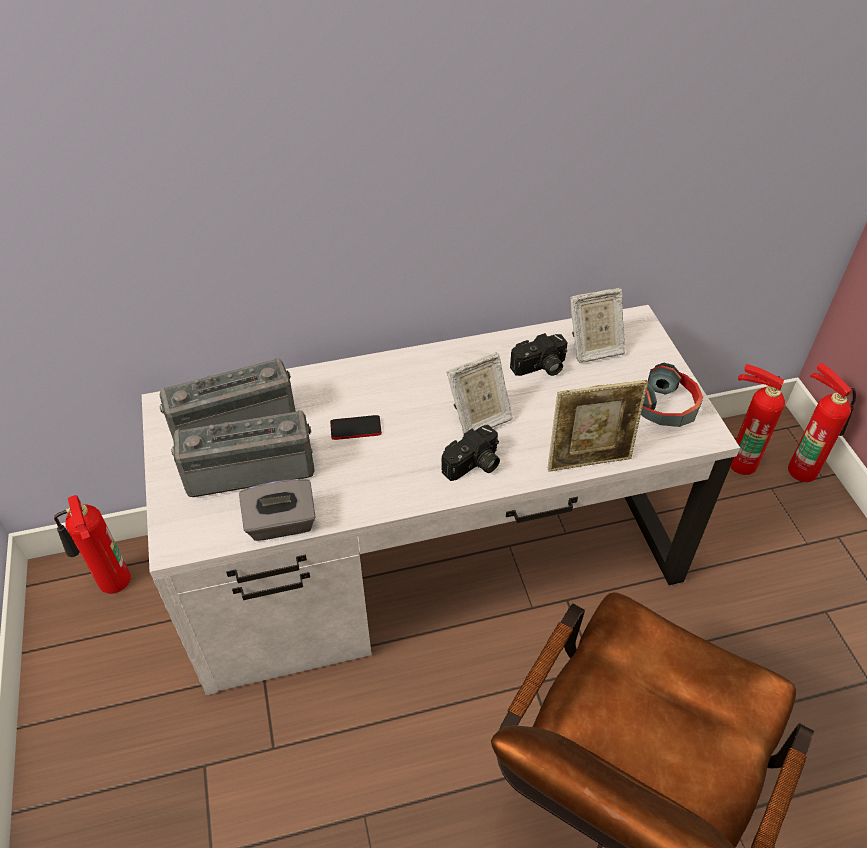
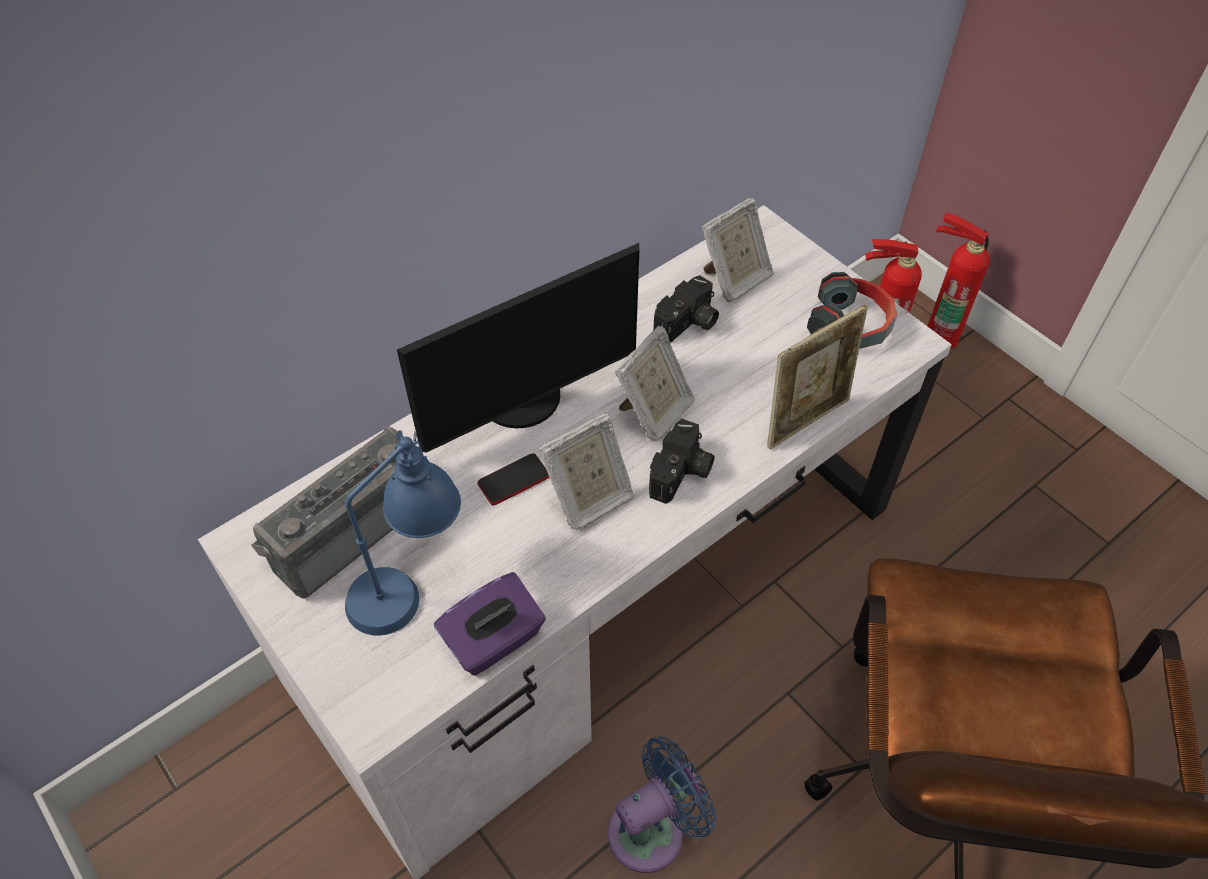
camera: 25 degrees left, 5 degrees up
(112, 583) = (208, 795): fire extinguisher -> none
(250, 468) = (410, 583): radio -> blue table lamp
(281, 524) = (494, 640): grey tissue box -> purple tissue box
(382, 735) = (653, 829): none -> blue fan
(393, 381) = (525, 402): none -> monitor
(398, 458) = (588, 499): none -> picture frame

